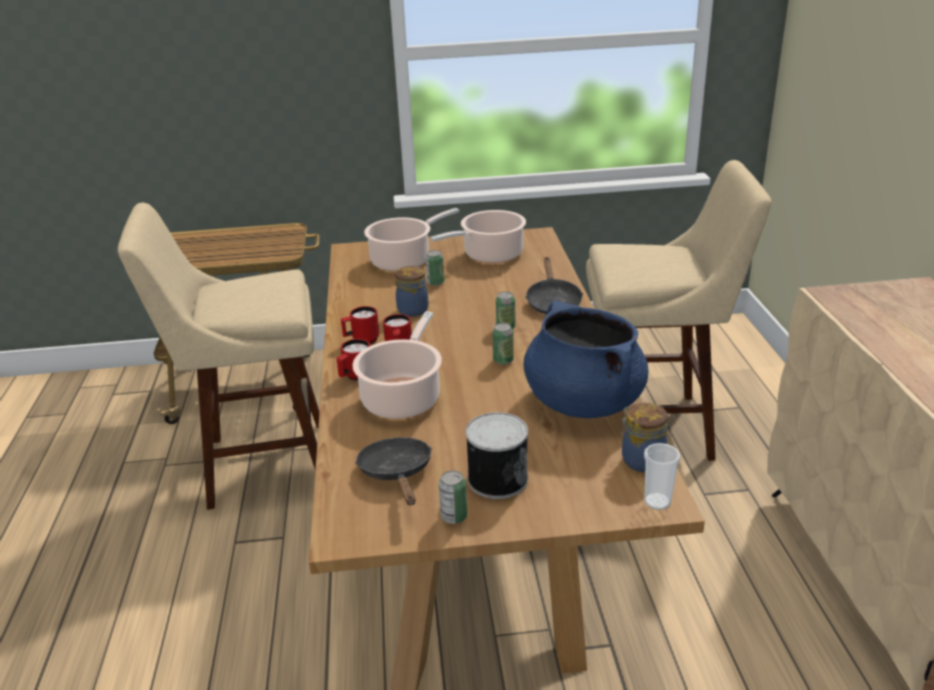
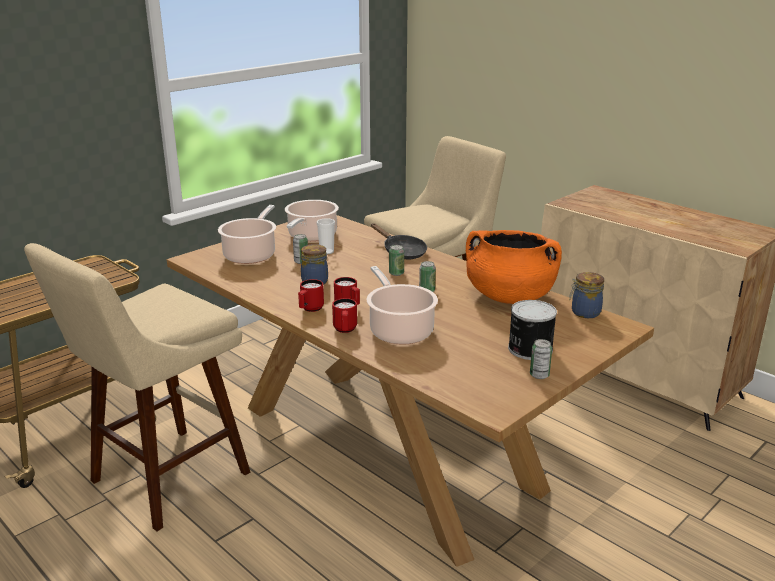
camera: 40 degrees left, 5 degrees down
(397, 473) = (469, 368): black frying pan -> none
(583, 402) = (509, 297): blue cooking pot -> orange cooking pot
(657, 502) = (622, 327): cup -> cup (326, 252)

